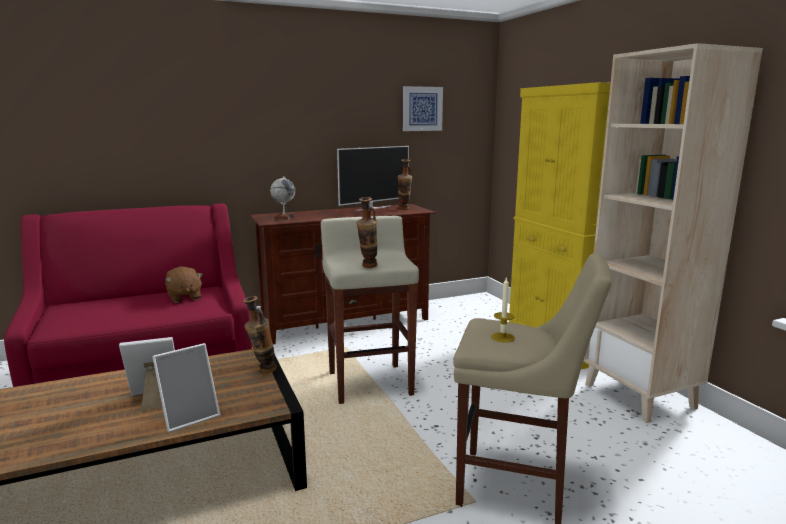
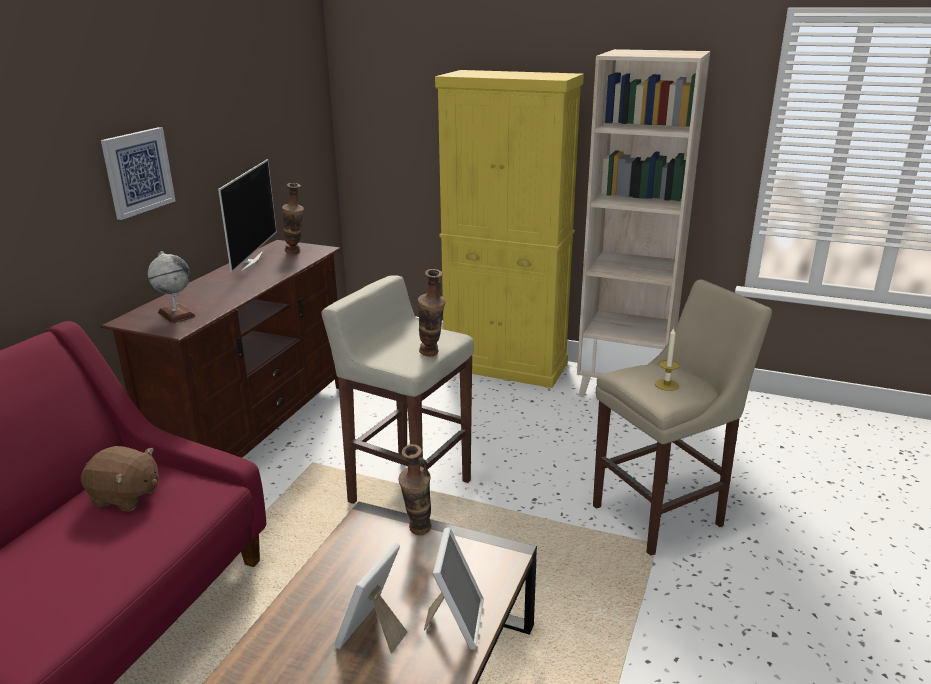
camera: 45 degrees left, 10 degrees up
(422, 109) = (265, 101): picture -> picture (138, 172)

